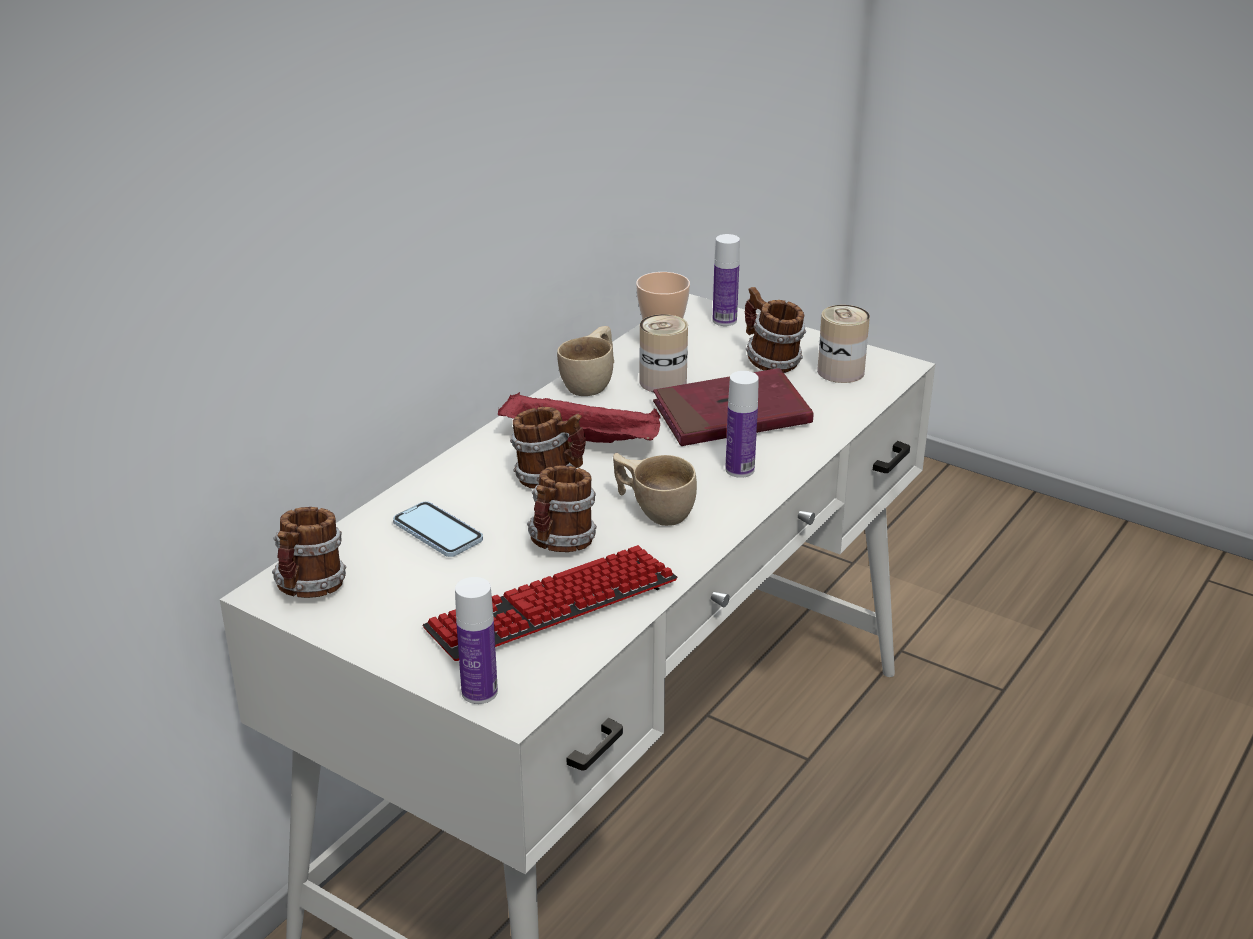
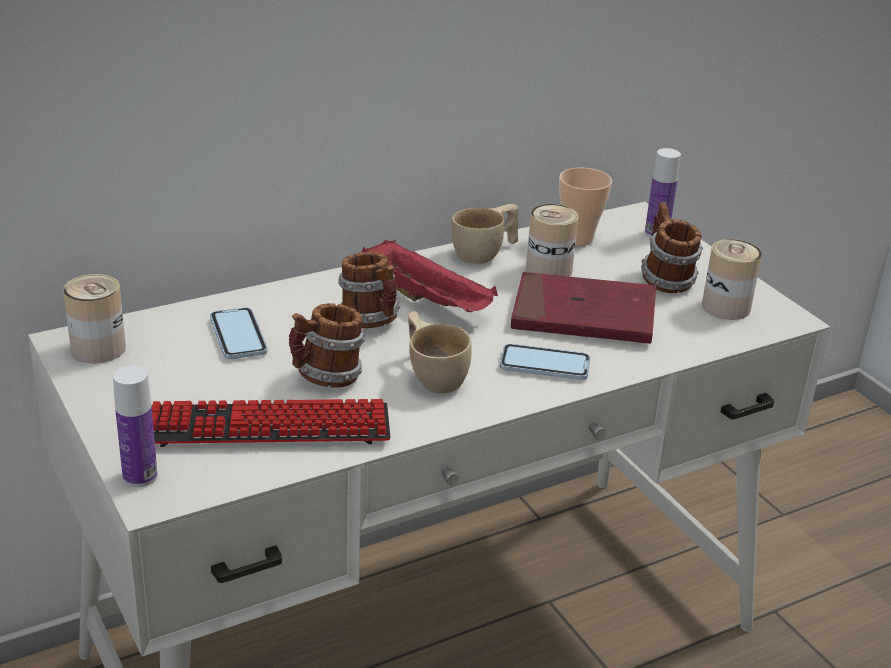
camera: 25 degrees right, 0 degrees up
(310, 589) = (98, 348): mug -> can
(739, 470) = (544, 365): bottle -> phone

